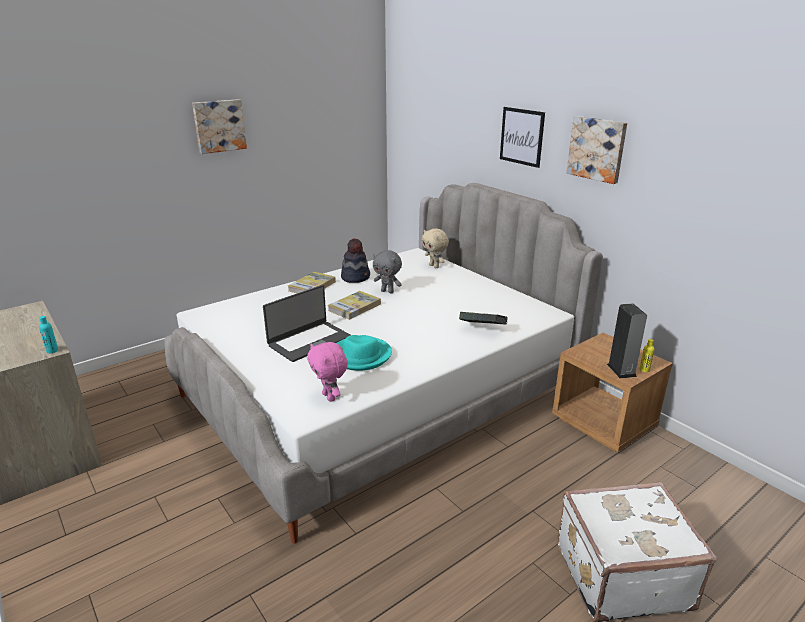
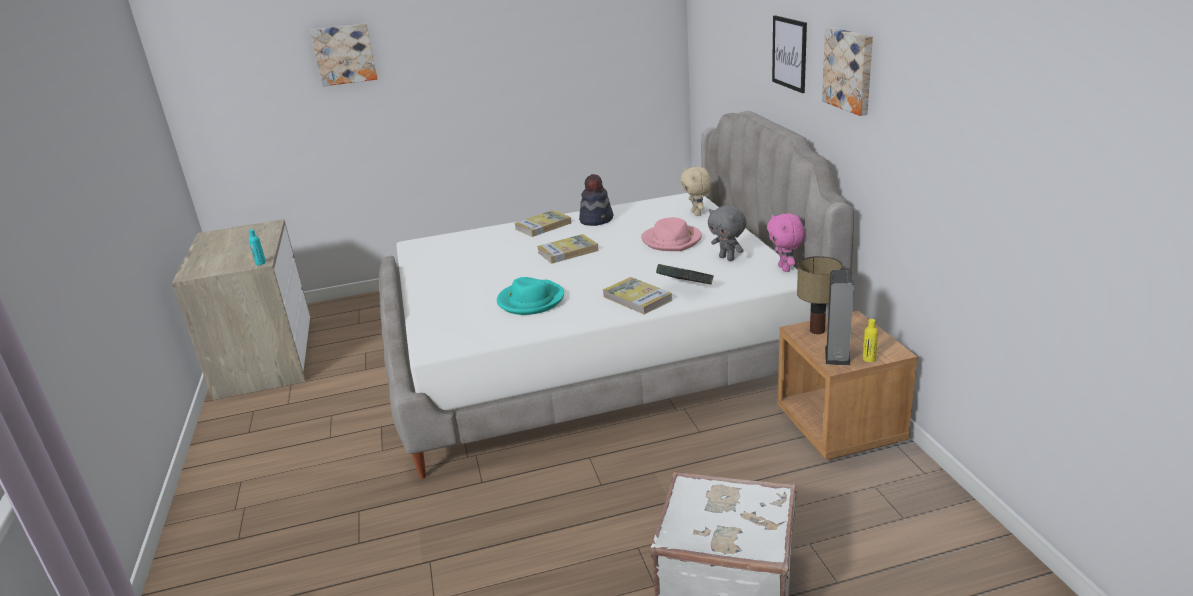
camera: 25 degrees right, 0 degrees up
(219, 126) = (473, 44): picture -> picture (344, 54)
(309, 341) = (493, 281): laptop -> none
(330, 397) = (469, 335): pink plush toy -> pink plush toy (785, 268)
(387, 291) = (618, 238): grey plush toy -> grey plush toy (727, 258)
(435, 290) = (672, 240): none -> pink hat
(451, 343) = (637, 298): none -> book
(590, 352) = (818, 330): none -> table lamp

